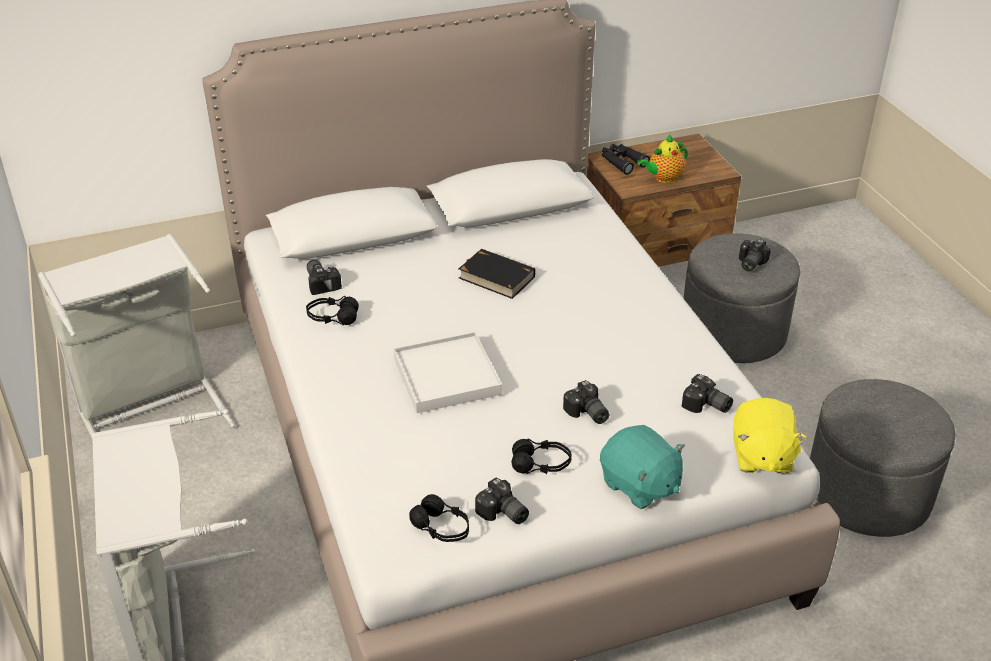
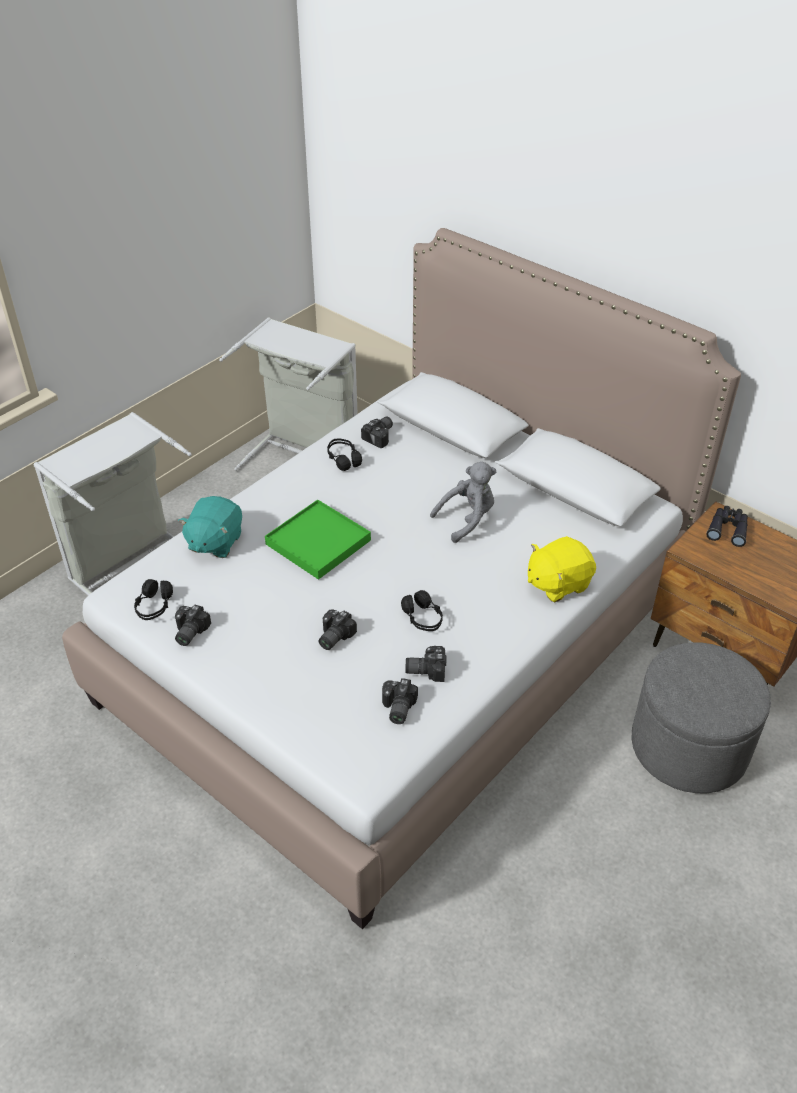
camera: 60 degrees right, 5 degrees up
(447, 376) = (318, 542): white tray -> green tray
(496, 277) = (467, 519): black book -> grey plush toy
(541, 464) = (254, 632): black headphones -> black headphones (423, 618)
(639, 485) = (268, 699): turquoise plush toy -> turquoise plush toy (214, 542)
(663, 178) = (731, 565): teapot -> none
(749, 263) = (705, 689): camera -> camera (425, 669)
(761, 456) = (356, 767): yellow plush toy -> yellow plush toy (557, 583)
(867, 493) = (542, 935): grey ottoman -> none

